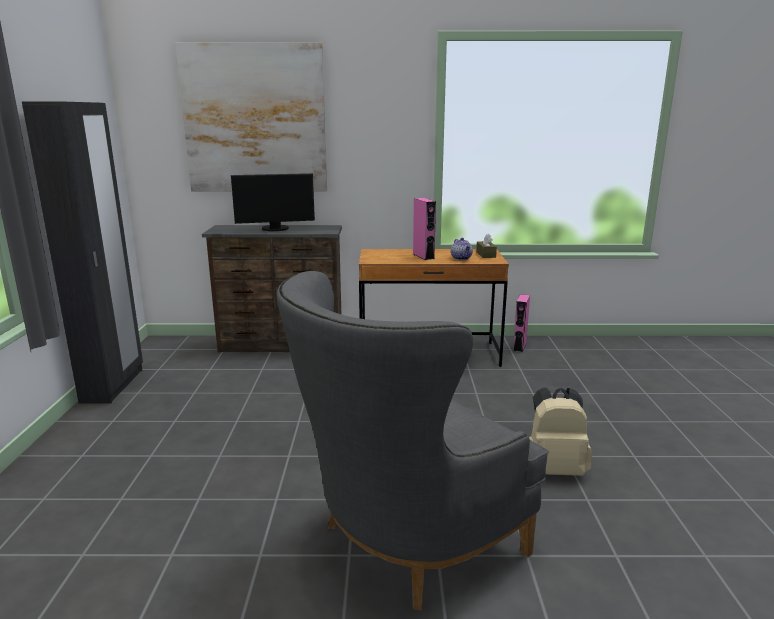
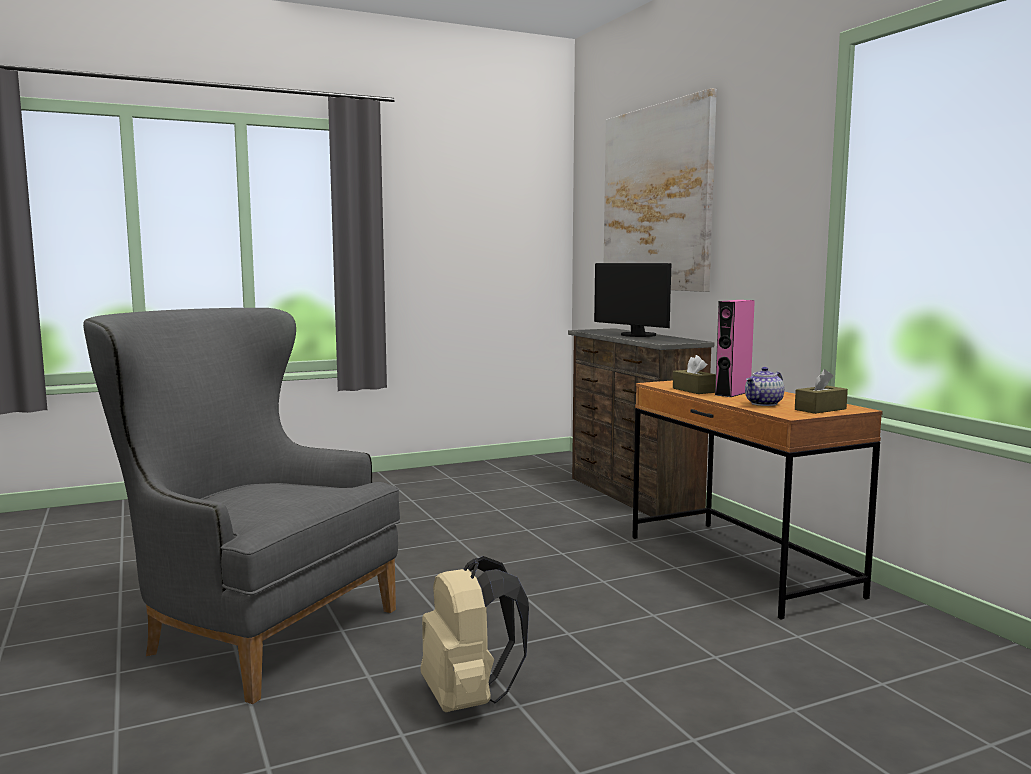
camera: 65 degrees right, 10 degrees down
(113, 385) = (453, 468): black wardrobe -> none
(404, 260) = (693, 390): none -> brown tissue box
(519, 347) = (899, 623): pink speaker -> none

